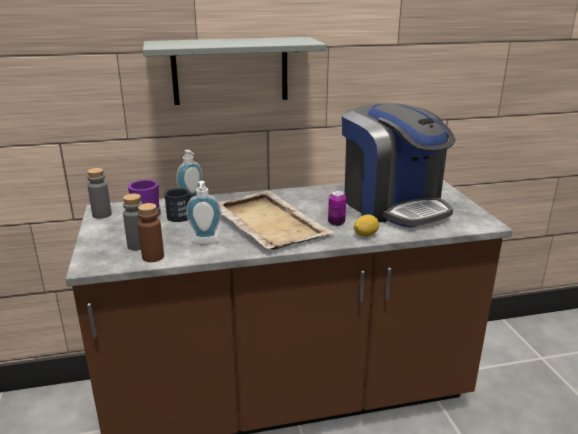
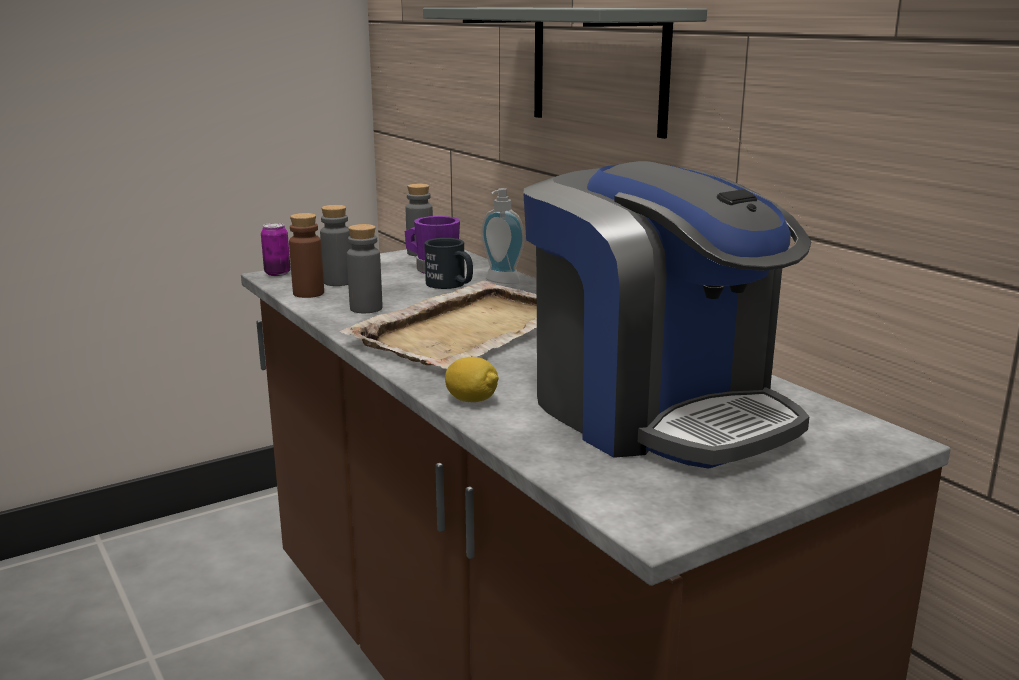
camera: 70 degrees right, 5 degrees down
(205, 243) = (366, 308): soap dispenser -> grey bottle
(336, 223) = (509, 372): can -> can (277, 273)
(392, 205) = (656, 410): coffee machine -> coffee machine turned 75 degrees counterclockwise

